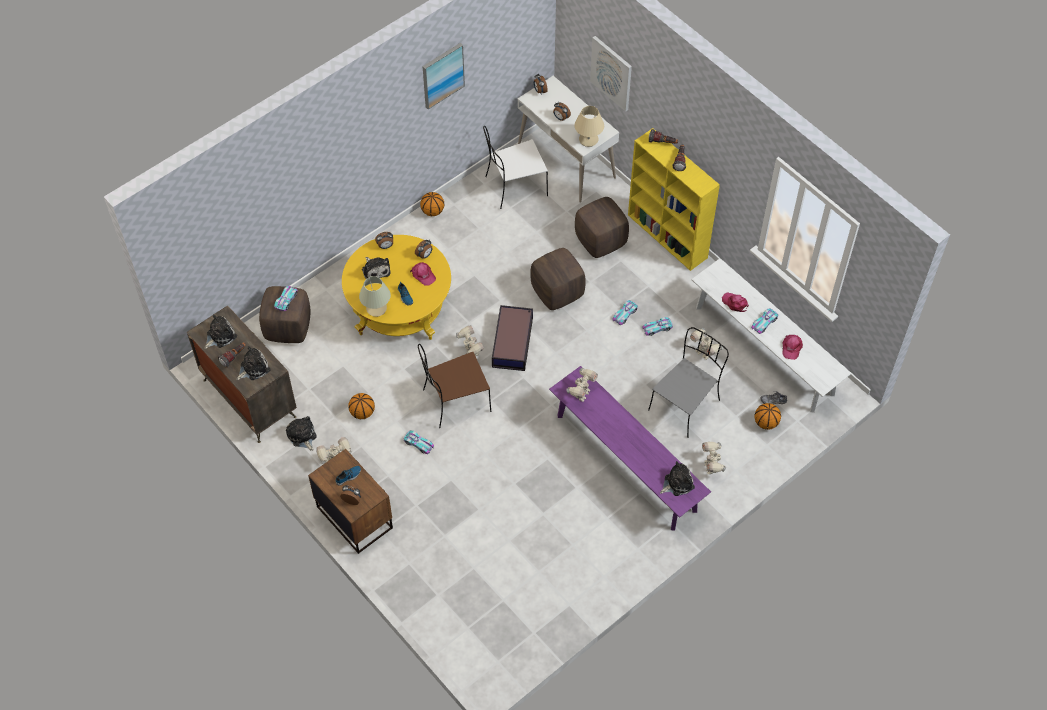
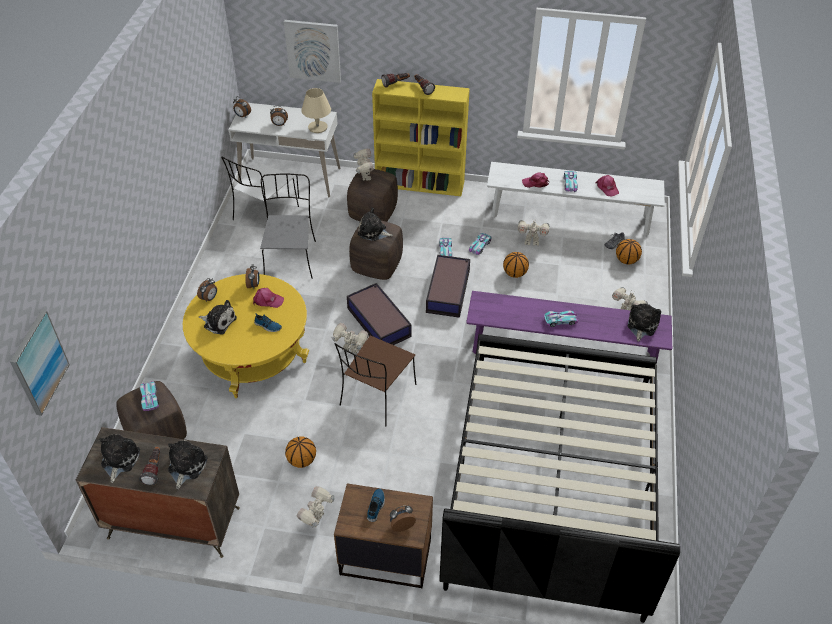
camera: 40 degrees left, 10 degrees down
(302, 436) = (262, 520): plush toy -> plush toy (373, 232)
(376, 308) = (250, 351): beige table lamp -> none
(419, 443) = (380, 451): toy car -> toy car (560, 320)
(433, 211) = (211, 267): basketball -> basketball (515, 273)
(442, 75) = (177, 99): picture -> picture (38, 362)
(513, 549) = (551, 480): none -> black bed
(581, 394) = (496, 310): toy robot -> toy robot (364, 176)
(591, 351) = (448, 291): none -> storage box
(685, 404) = (558, 283): grey chair -> grey chair (290, 258)

